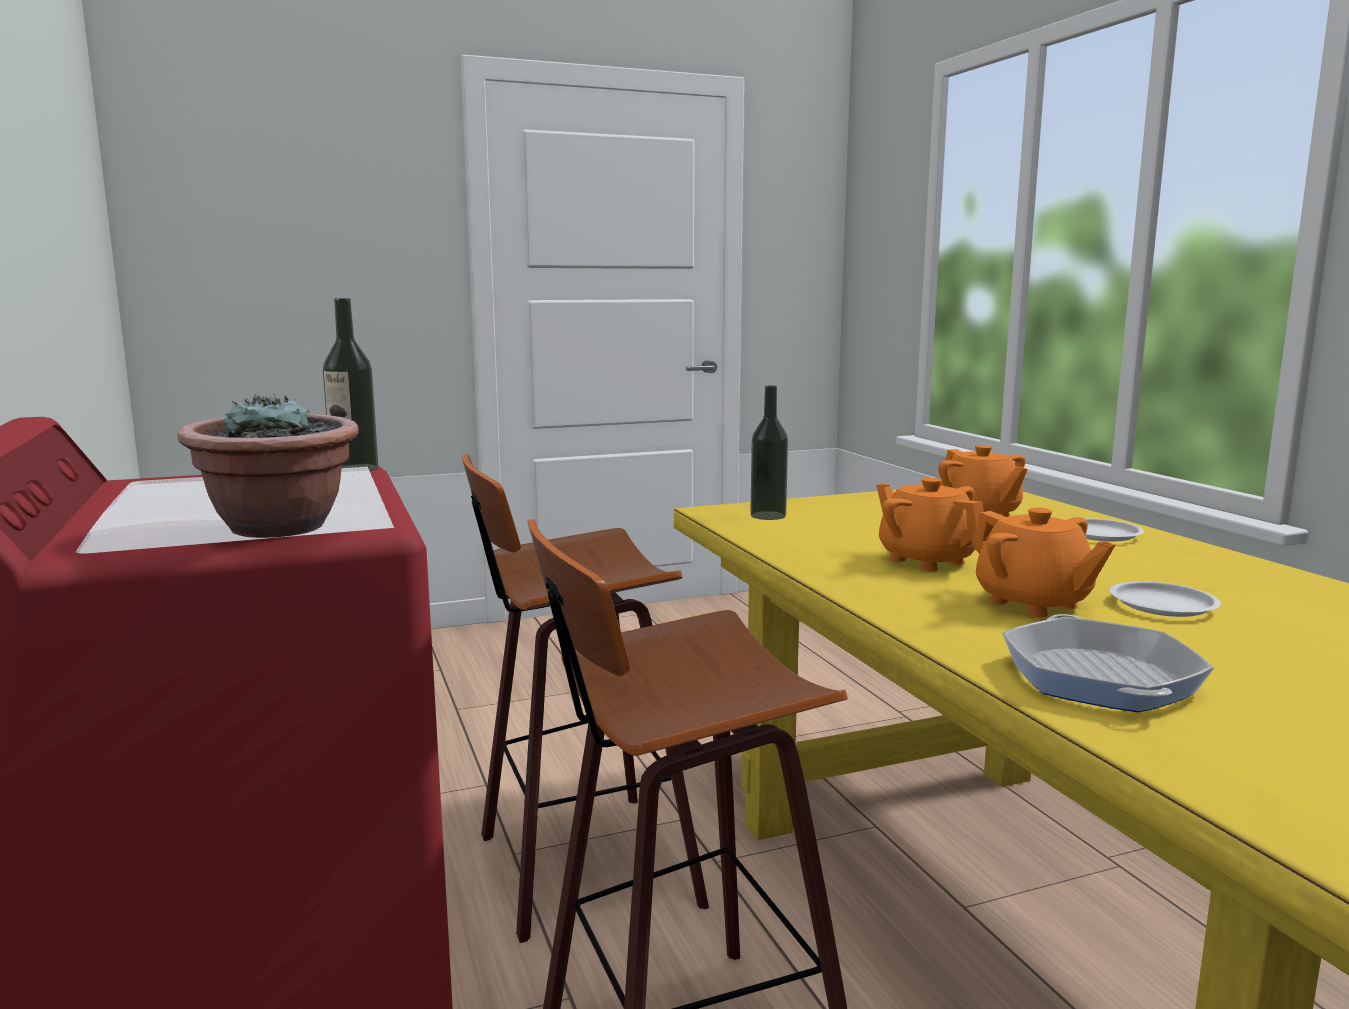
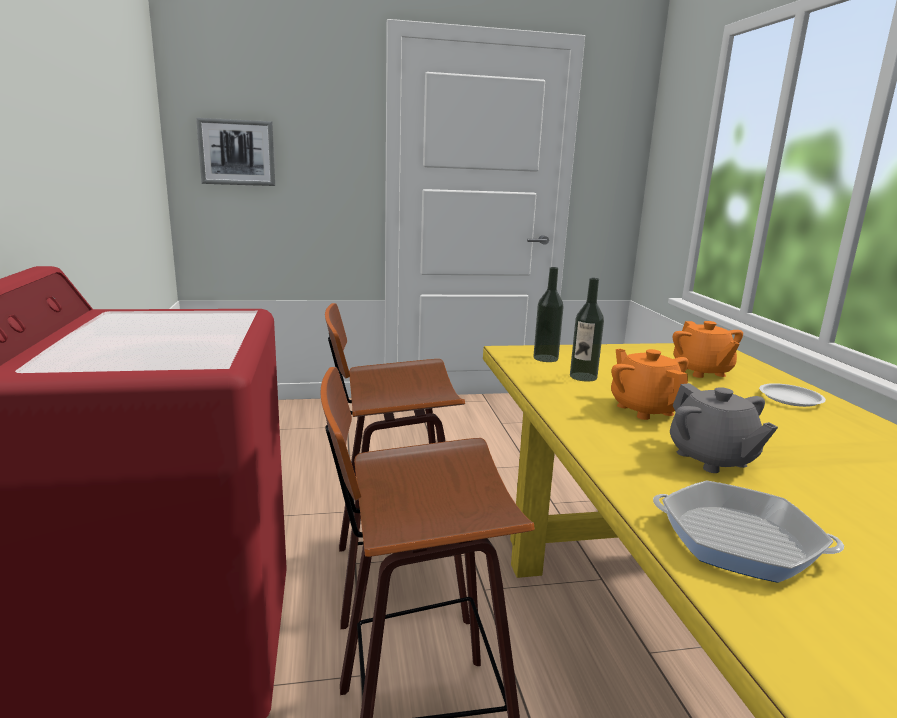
camera: 10 degrees right, 5 degrees up
(236, 255) = (237, 152): none -> picture
(280, 527) = (156, 361): potted plant -> none
(354, 469) = (247, 312): bottle -> bottle (583, 377)
(1033, 603) = (711, 459): orange teapot -> grey teapot
(1100, 678) = (739, 540): frying pan -> frying pan turned 105 degrees clockwise
(1163, 605) = (818, 473): white plate -> none

